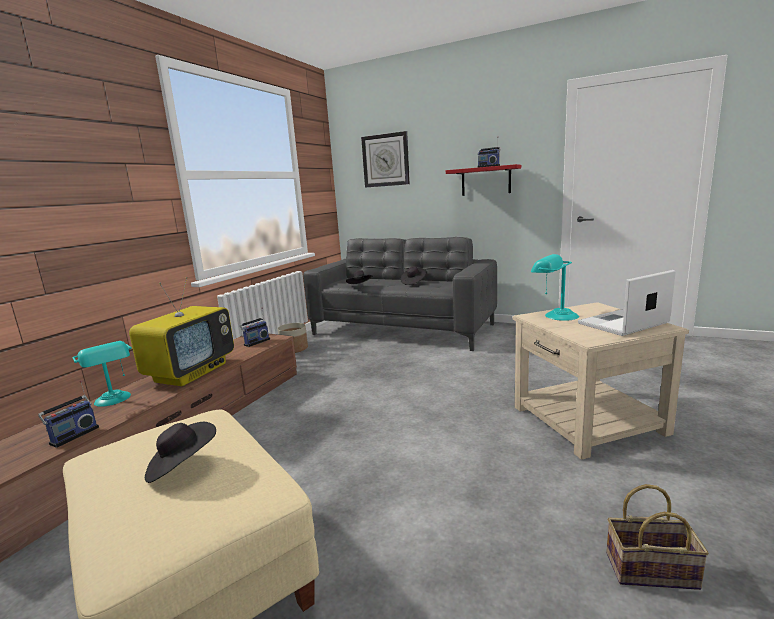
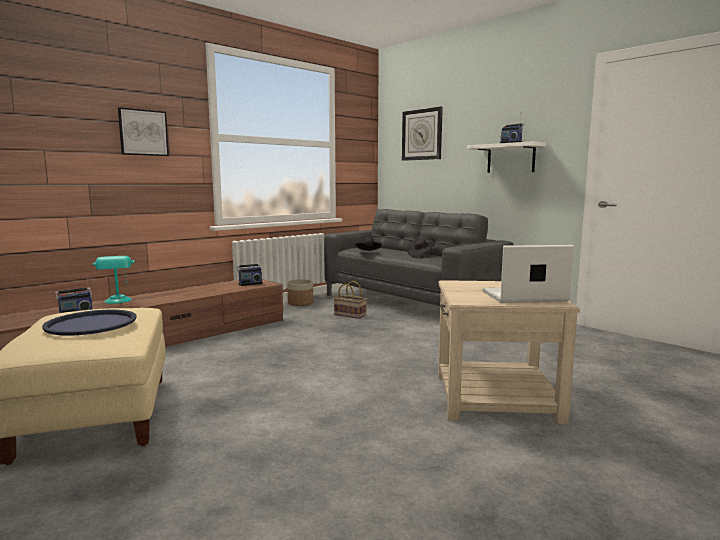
camera: 20 degrees right, 5 degrees down
(97, 175) = (143, 132): none -> picture
(182, 466) = (91, 324): black hat -> blue tray
(191, 372) = (182, 294): television -> none
(486, 181) = (511, 158): red shelf -> white shelf
(554, 315) = (475, 284): turquoise table lamp -> none
(652, 569) = (407, 495): basket -> basket (351, 315)

